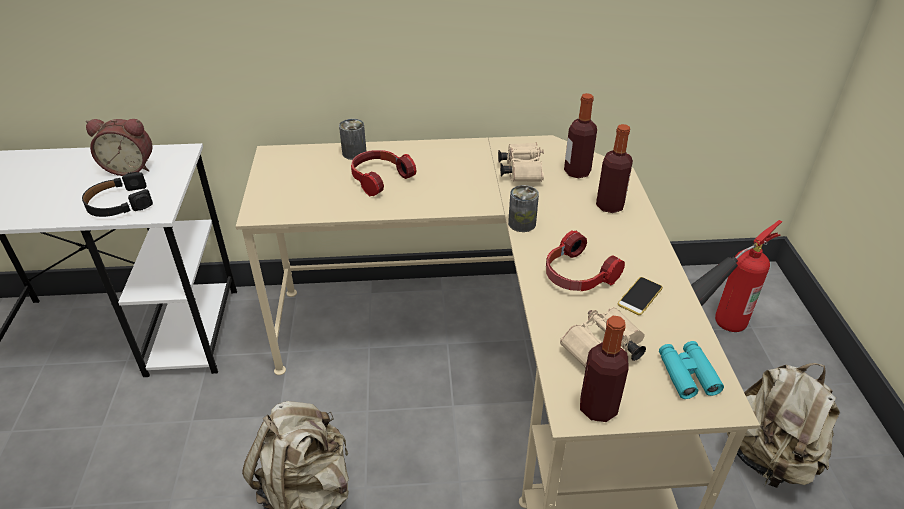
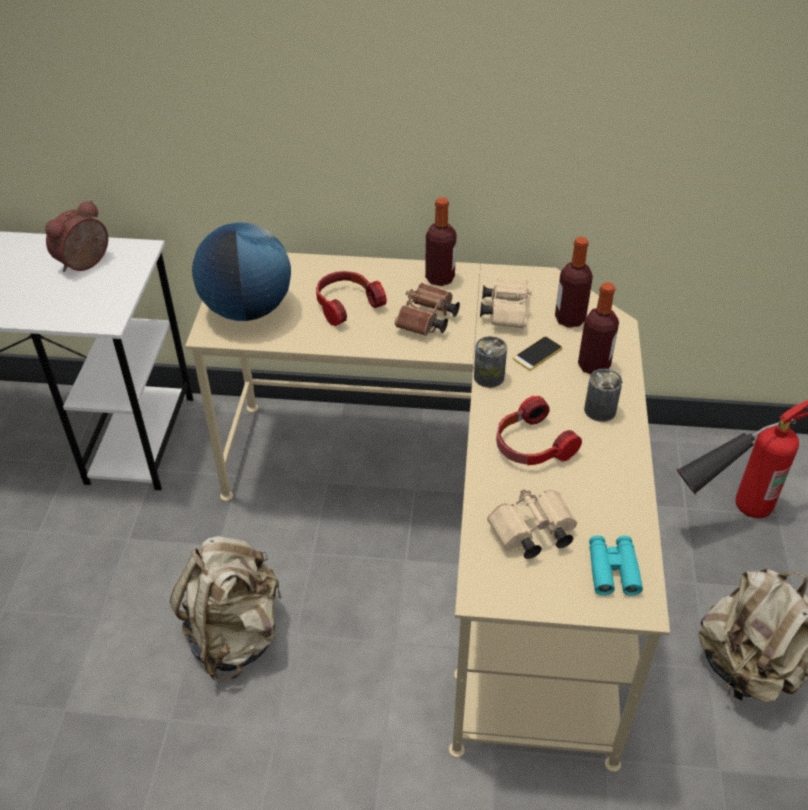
camera: 10 degrees right, 5 degrees up
(119, 204) = (70, 307): black headphones -> none
(130, 167) = (86, 264): alarm clock -> alarm clock turned 120 degrees clockwise
(289, 191) = (247, 310): none -> globe
(354, 153) = (325, 269): can -> can (600, 410)
(454, 185) = (426, 321): none -> brown binoculars
(598, 408) = (508, 592): bottle -> bottle (440, 278)
(640, 296) = (592, 478): phone -> phone (537, 354)

